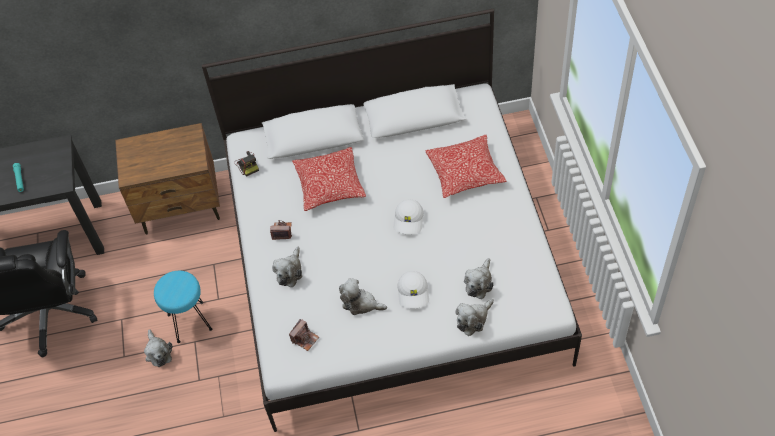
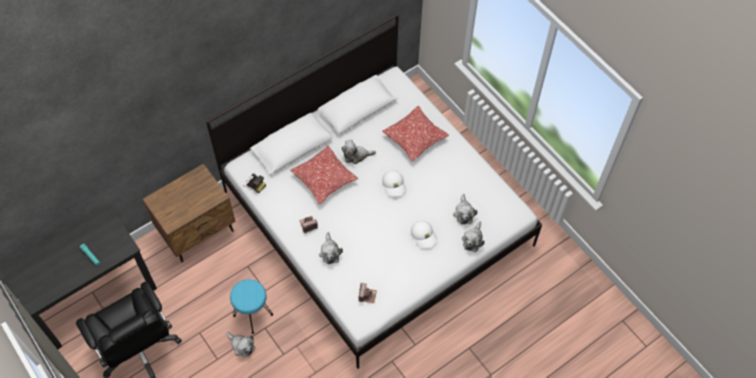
camera: 30 degrees left, 5 degrees up
(361, 303) = (392, 256): plush toy -> plush toy (356, 155)

